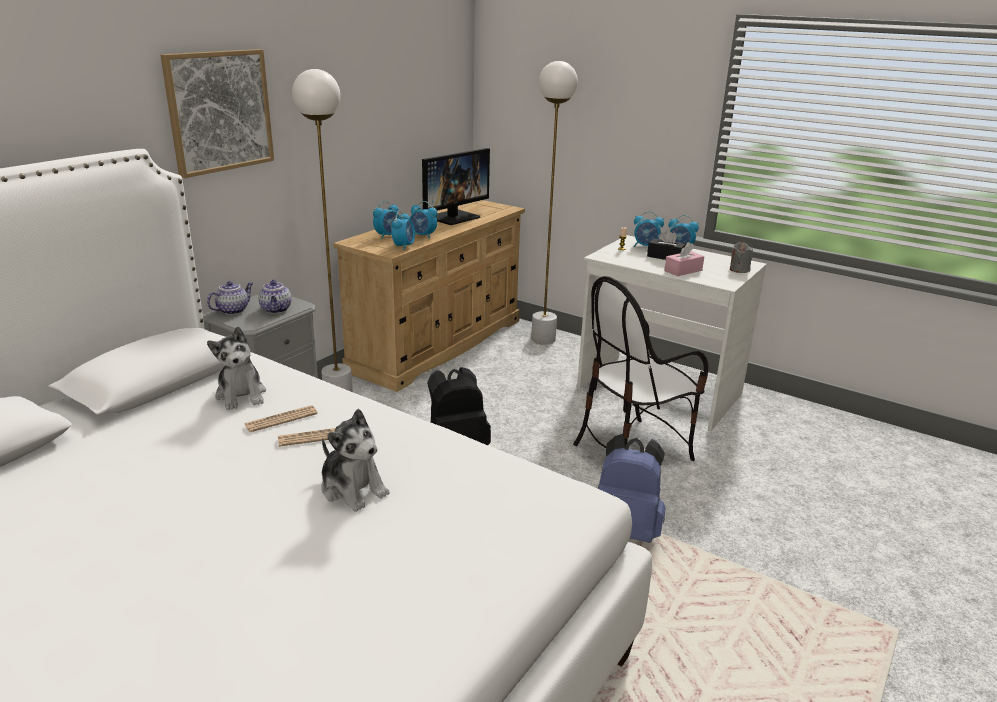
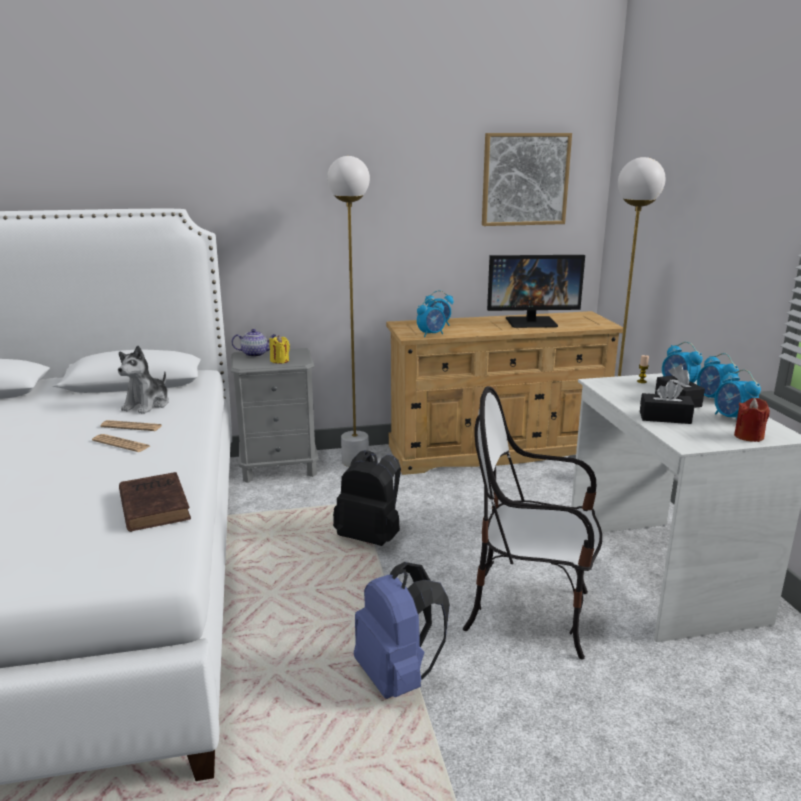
camera: 45 degrees right, 5 degrees down
(219, 111) = (272, 189): picture -> picture (525, 179)
(276, 310) = (280, 361): teapot -> yellow candle
(353, 489) = (66, 482): plush toy -> none
(423, 236) = (467, 330): alarm clock -> alarm clock (732, 419)
(475, 466) = (154, 505): none -> brown book
(683, 270) = (665, 417): pink tissue box -> black tissue box
(739, 270) = (748, 436): grey candle -> red candle

